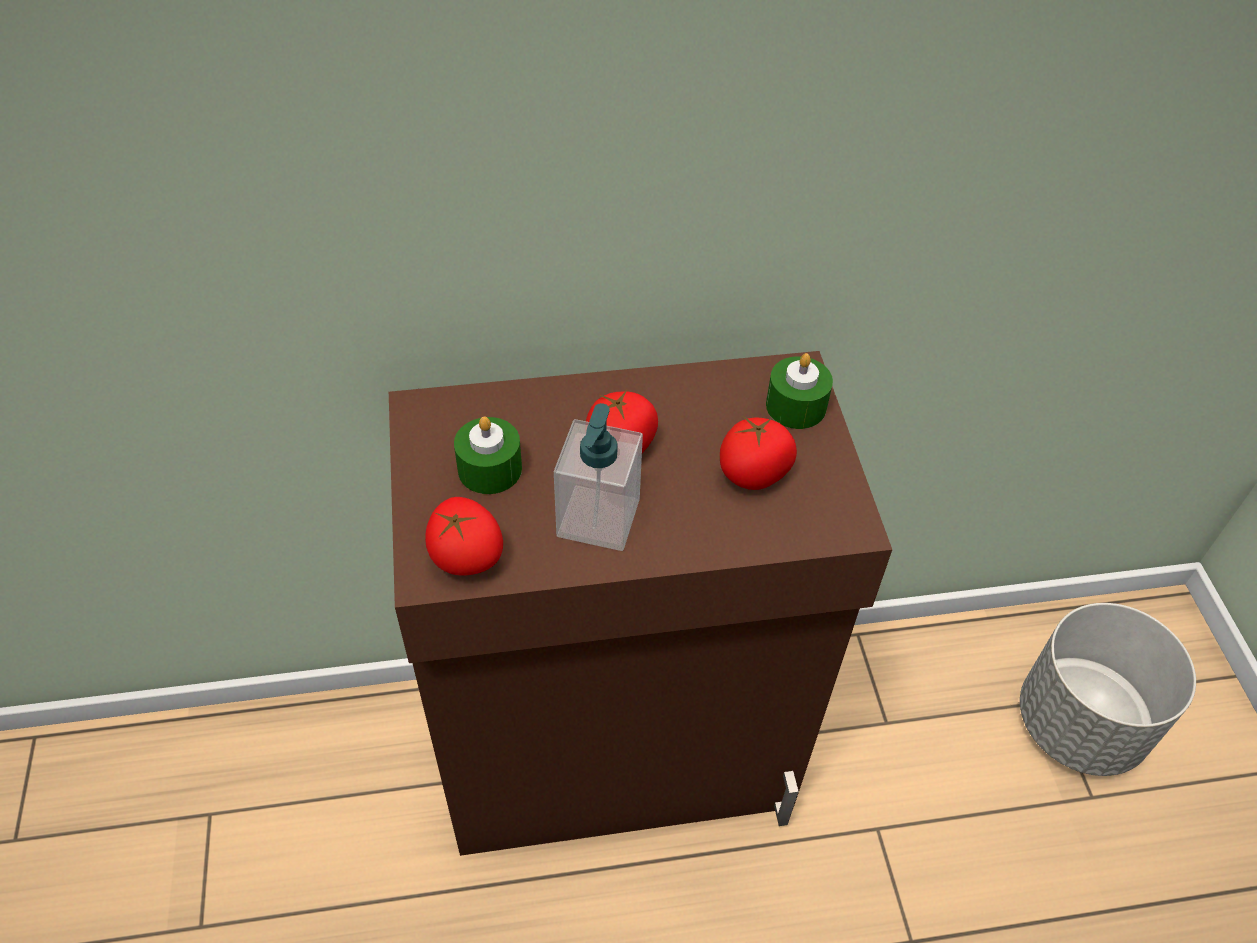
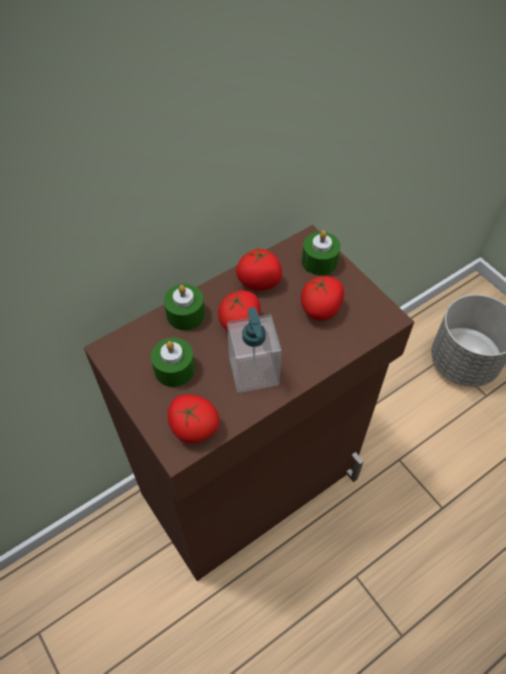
camera: 25 degrees left, 5 degrees up
(551, 403) = (185, 314): none -> green candle
(686, 400) = (259, 281): none -> tomato

